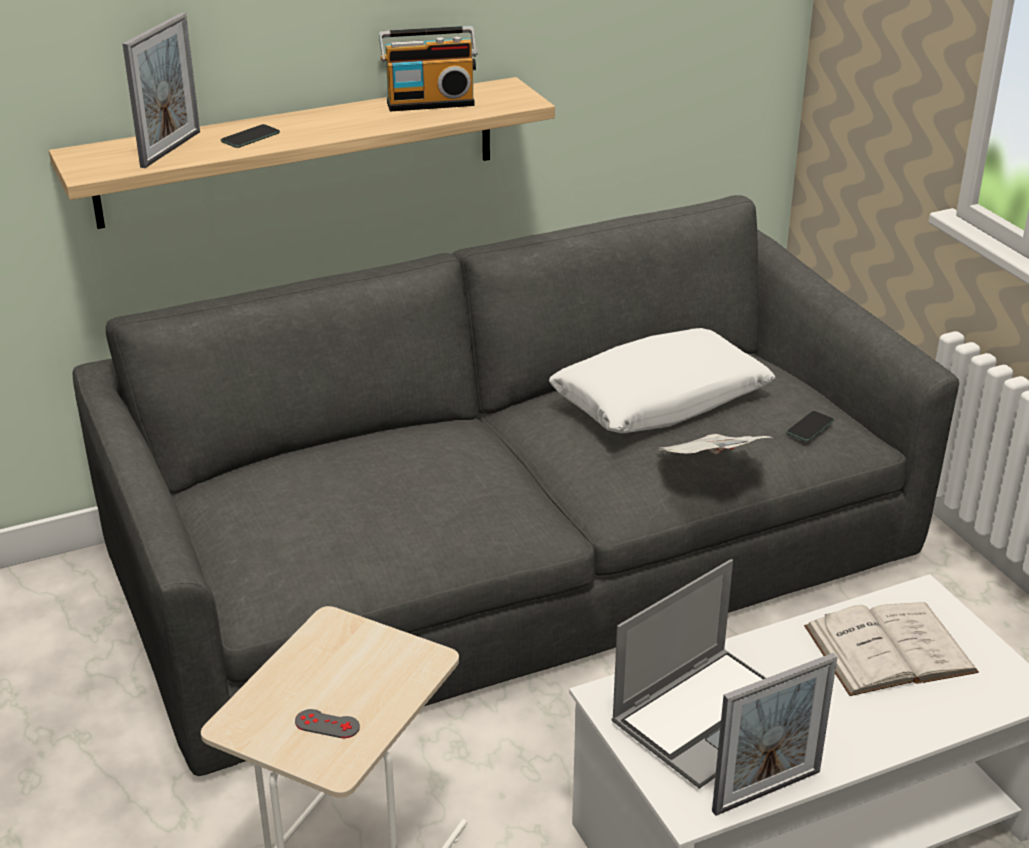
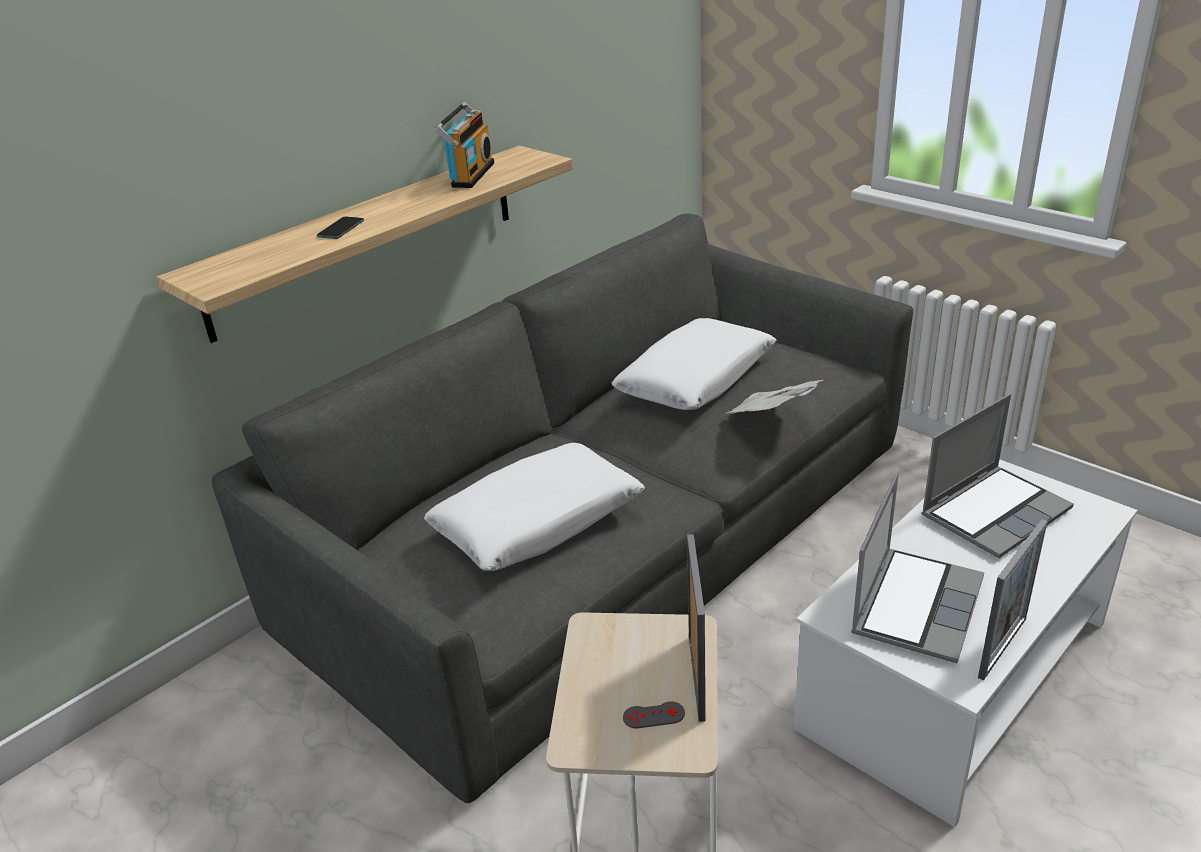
camera: 20 degrees left, 0 degrees up
(171, 149) = (276, 252): picture frame -> picture frame (696, 677)
(373, 507) = (537, 522): none -> white pillow
(430, 102) = (469, 175): radio -> radio turned 45 degrees counterclockwise
(810, 427) = (816, 370): phone -> none
(889, 649) = (994, 511): white book -> laptop

